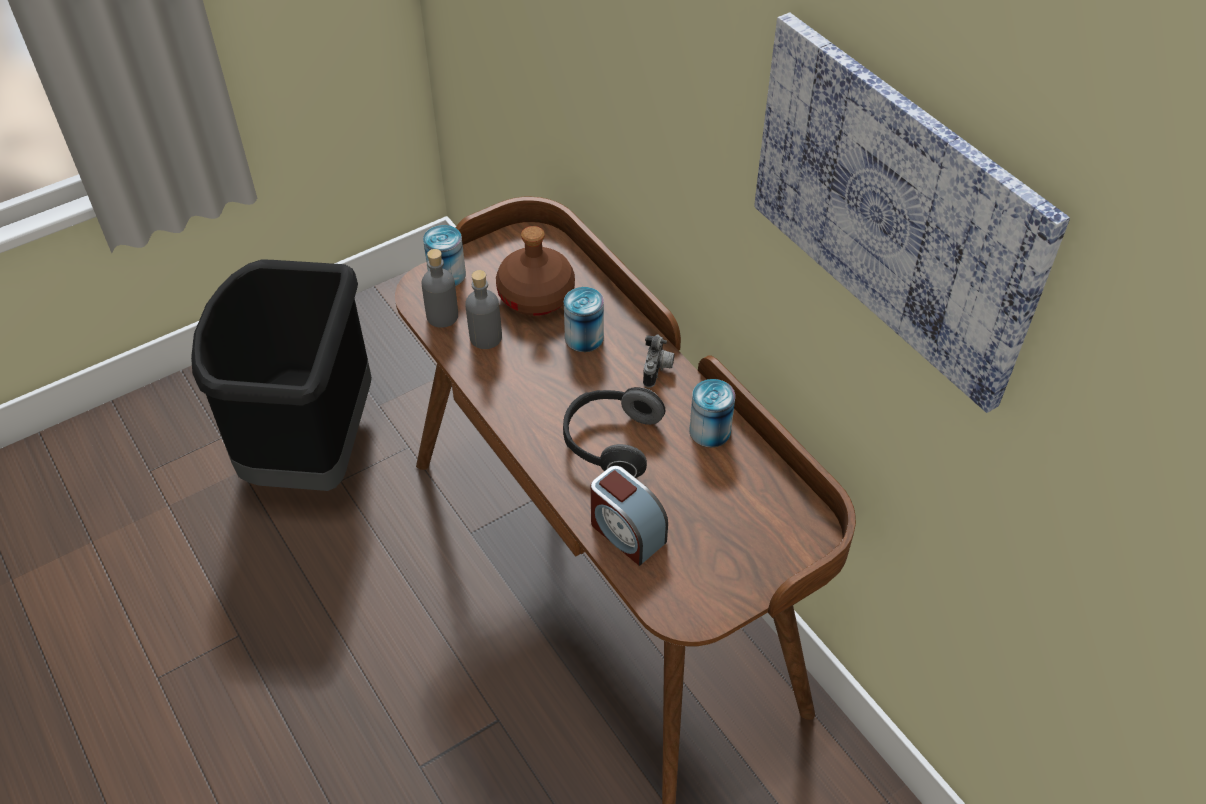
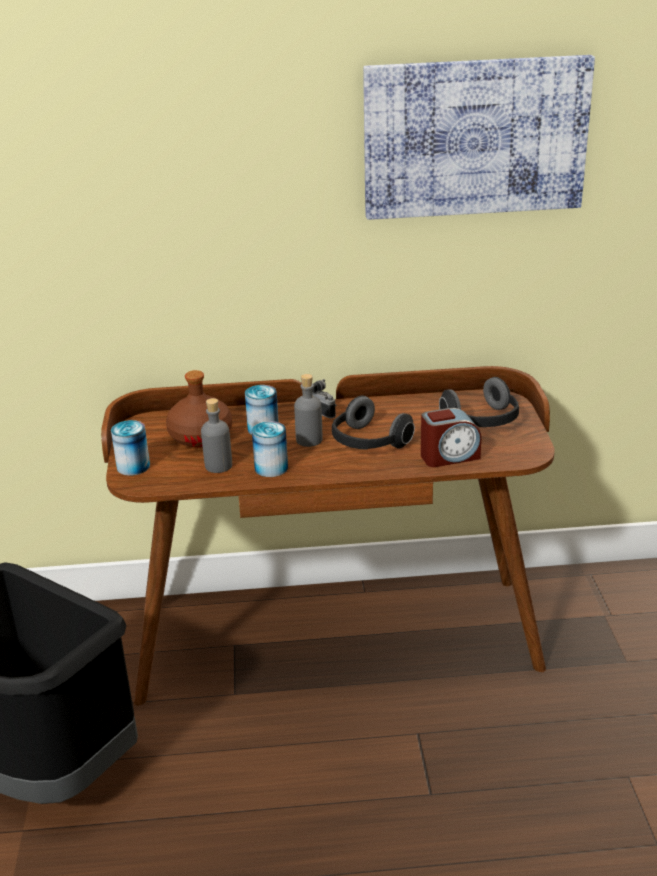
camera: 60 degrees left, 20 degrees down
(442, 316) = (175, 478): grey bottle -> grey bottle (309, 440)
(710, 431) = (391, 408): can -> can (271, 468)
(735, 536) = (483, 422): none -> headphones

